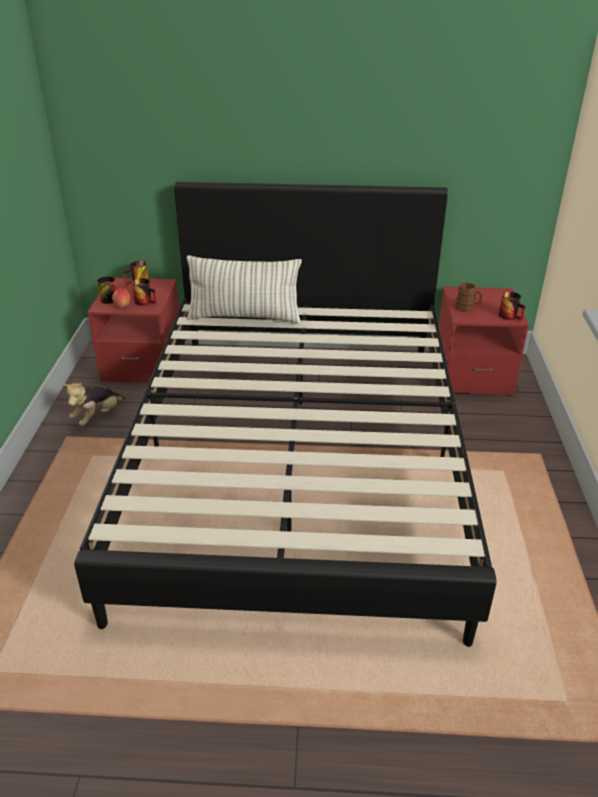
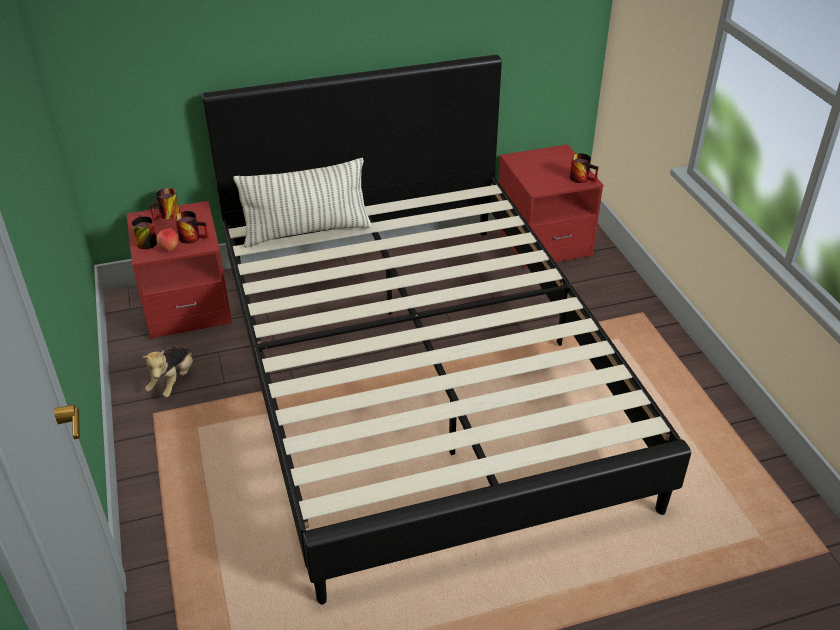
camera: 20 degrees left, 5 degrees up
(467, 308) = (536, 177): brown mug -> none

